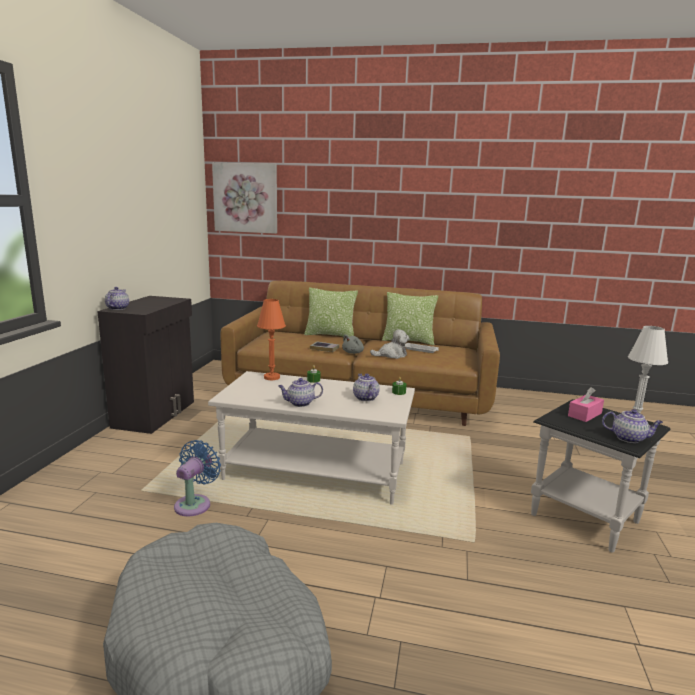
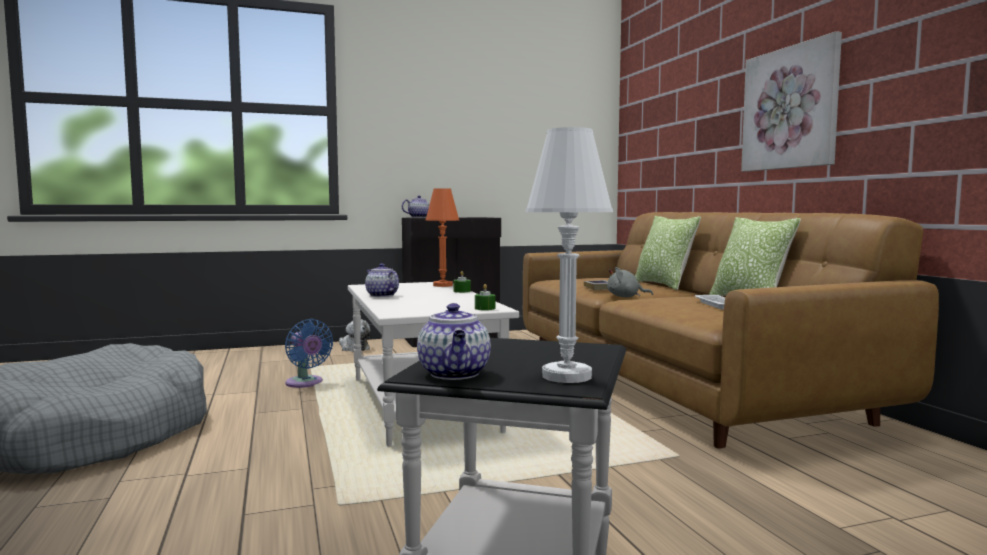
camera: 60 degrees right, 10 degrees down
(195, 503) = (306, 383): blue fan -> blue fan turned 60 degrees clockwise
(246, 198) = (645, 112): picture -> picture (790, 108)
(365, 398) = (438, 304): teapot -> none
(391, 355) = (654, 302): plush toy -> plush toy (353, 348)
(584, 414) = (539, 351): pink tissue box -> none

